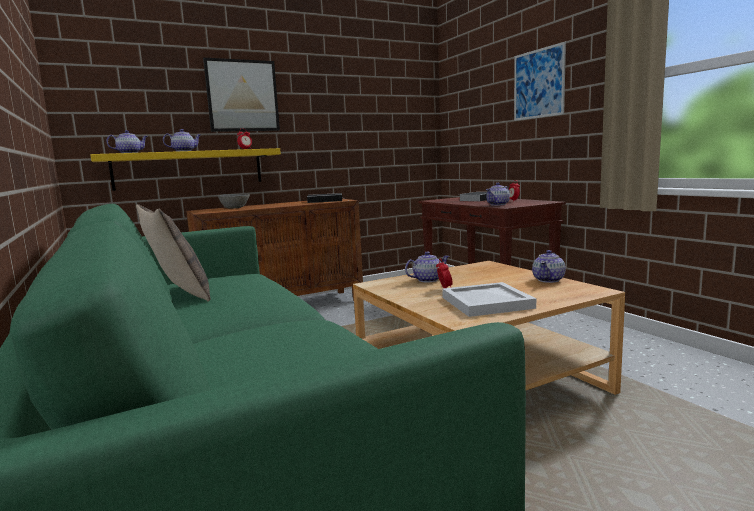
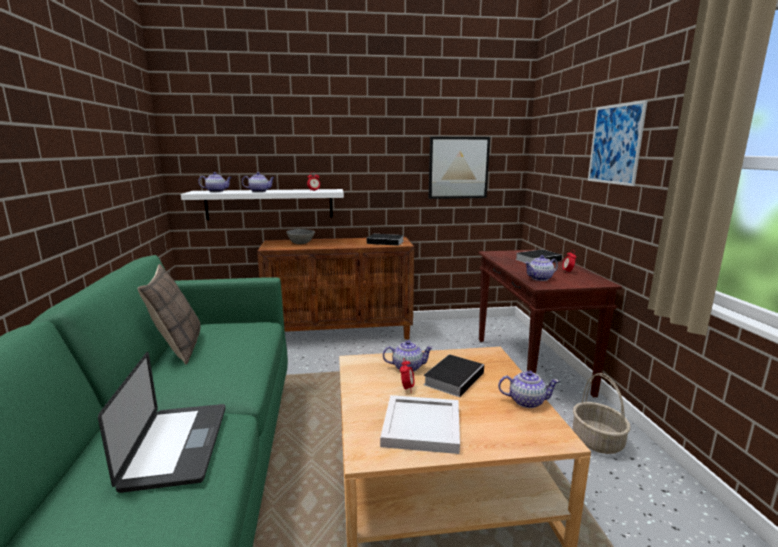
camera: 20 degrees right, 5 degrees up
(189, 169) = (269, 204): yellow shelf -> white shelf
(242, 96) = (320, 139): picture -> picture (458, 168)
(291, 336) = (177, 446): none -> laptop
(476, 278) = (454, 378): none -> book
(549, 280) = (526, 401): teapot -> teapot turned 135 degrees counterclockwise
(579, 332) = (598, 441): none -> basket

